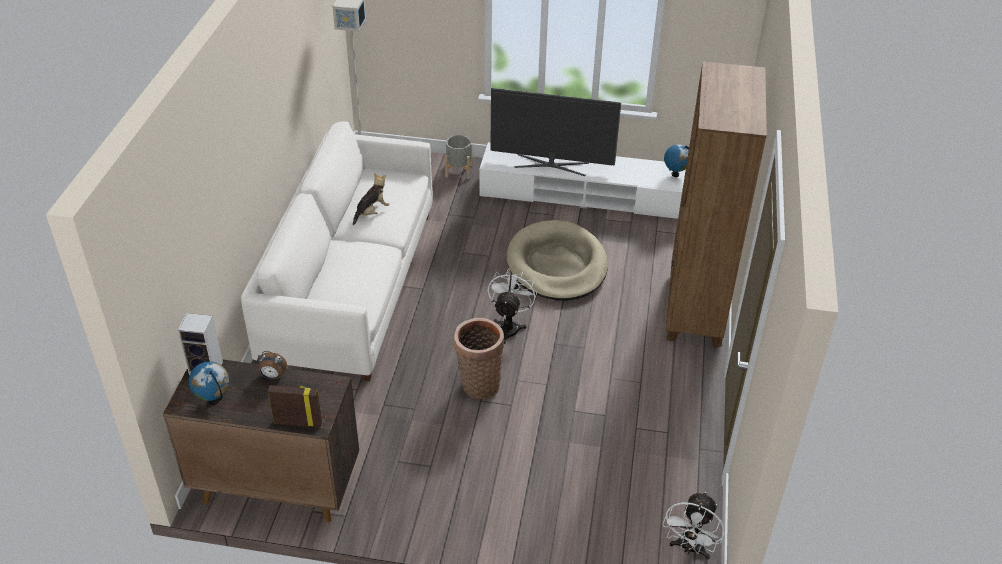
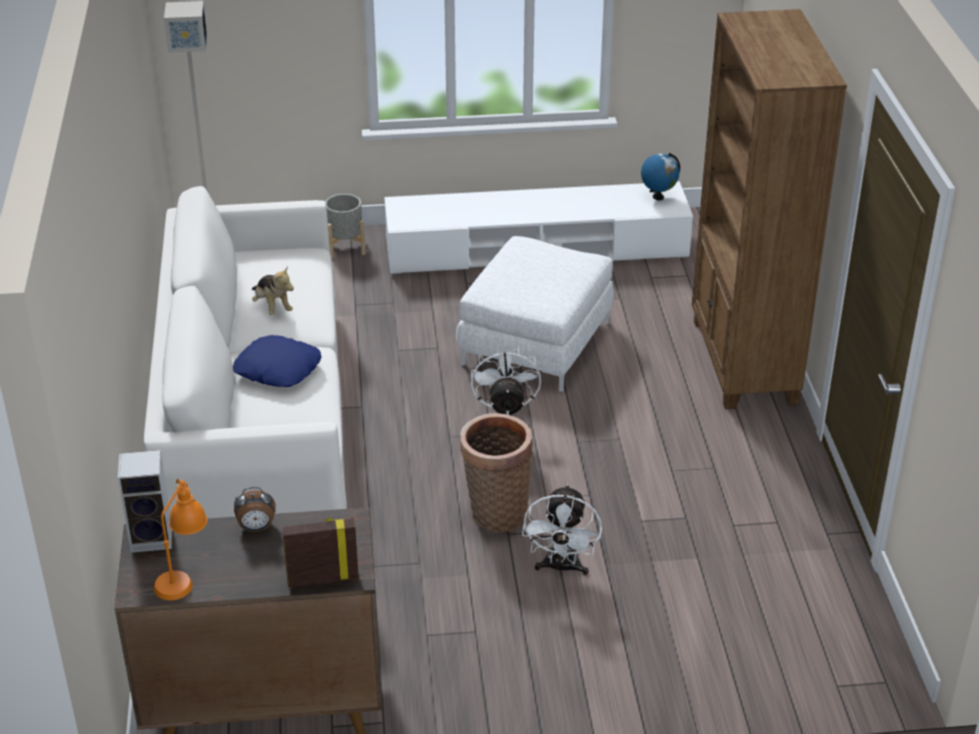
camera: 15 degrees left, 5 degrees down
(214, 400) = (183, 576): globe -> orange table lamp
(355, 259) = (277, 369): none -> blue pillow
(372, 212) = (272, 307): plush toy -> plush toy turned 120 degrees clockwise
(551, 165) = (486, 211): television -> none
(557, 265) = (537, 343): beige dog bed -> white ottoman
(690, 549) = (869, 658): white fan -> white fan (561, 568)

